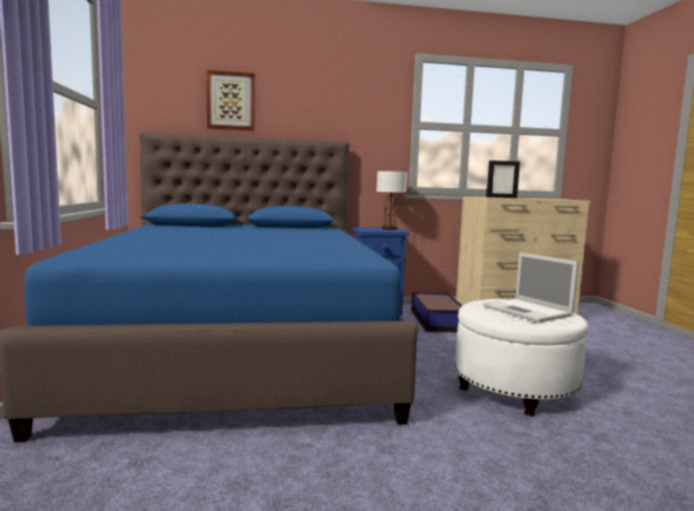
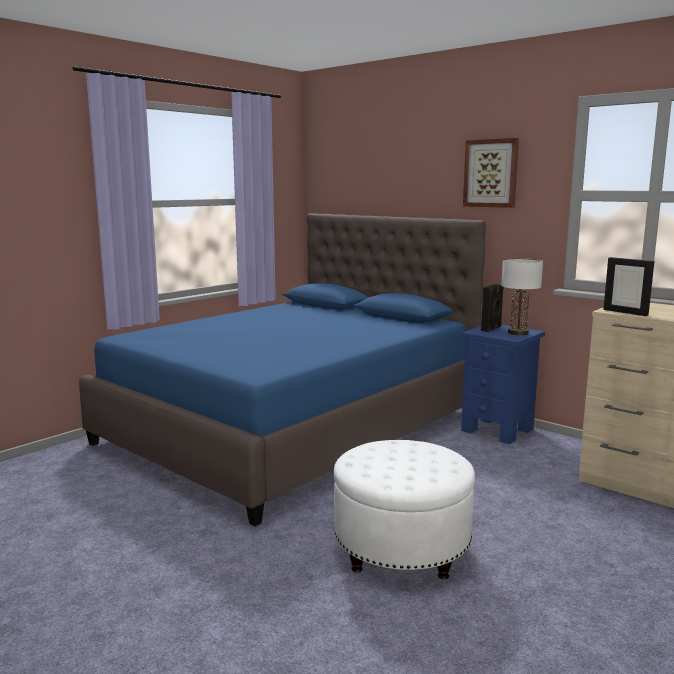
camera: 50 degrees right, 5 degrees up
(231, 101) = (378, 178): picture -> picture (491, 173)
(367, 228) = (492, 329): none -> black speaker
(437, 320) = (535, 462): storage box -> none
(528, 311) = (404, 465): laptop -> none

